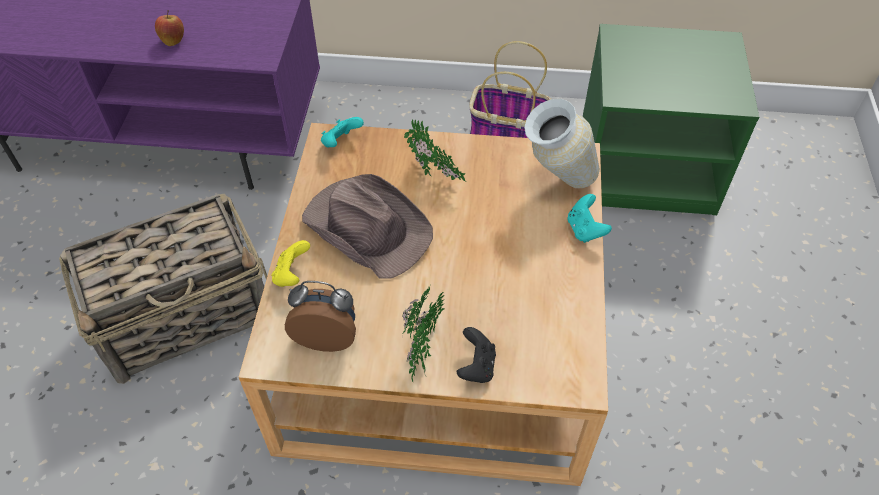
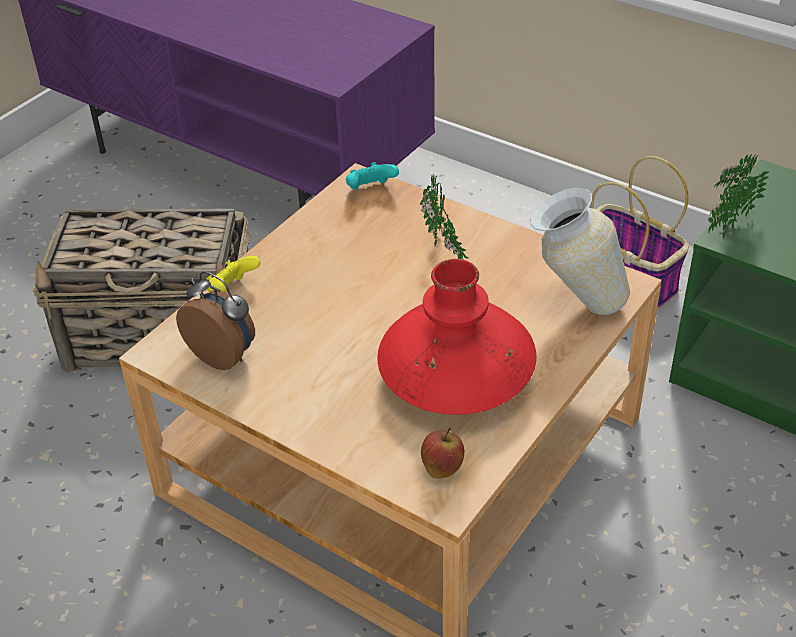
camera: 30 degrees right, 10 degrees down
(173, 40) = (262, 44): apple -> apple (442, 468)
(367, 227) = (337, 274): brown hat -> none
(421, 352) = (304, 404): potted plant -> potted plant (726, 228)
(476, 366) = (349, 439): black game controller -> none
(516, 279) = (456, 376): none -> red vase
(585, 230) = (572, 358): turquoise game controller -> none

